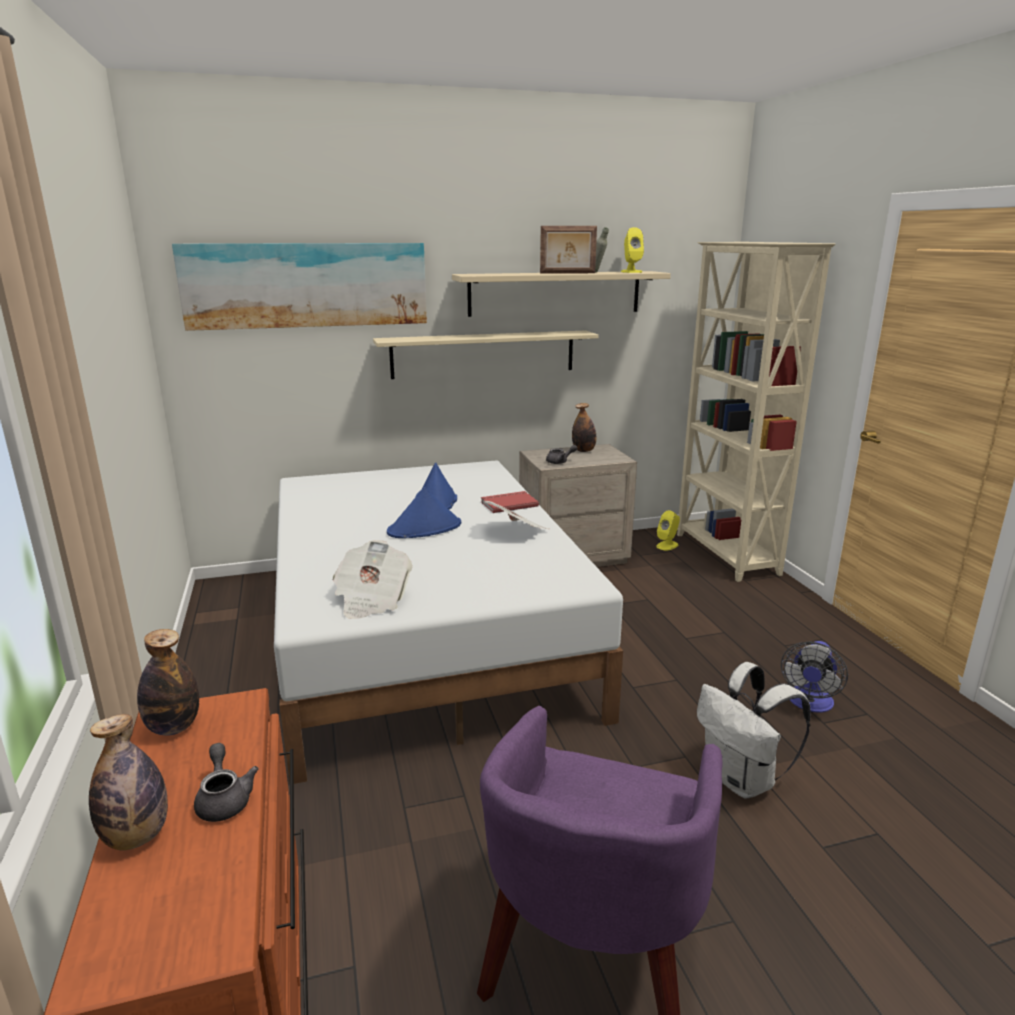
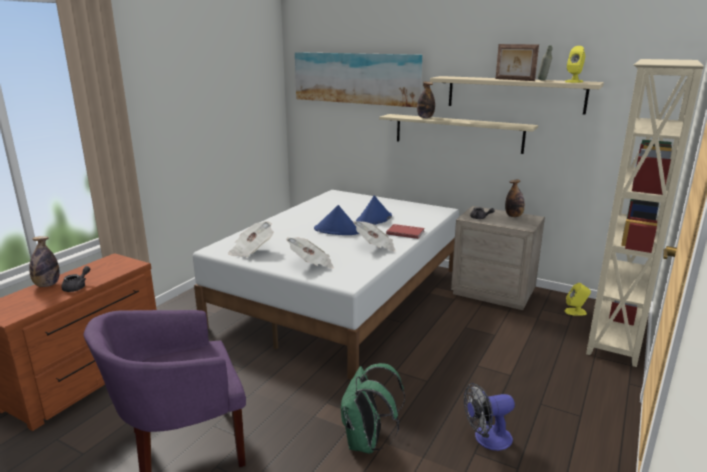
camera: 45 degrees right, 0 degrees up
(173, 727) = (108, 262): bottle -> bottle (425, 117)
(496, 582) = (311, 264): none -> newspaper
(742, 780) = (367, 442): white backpack -> green backpack

